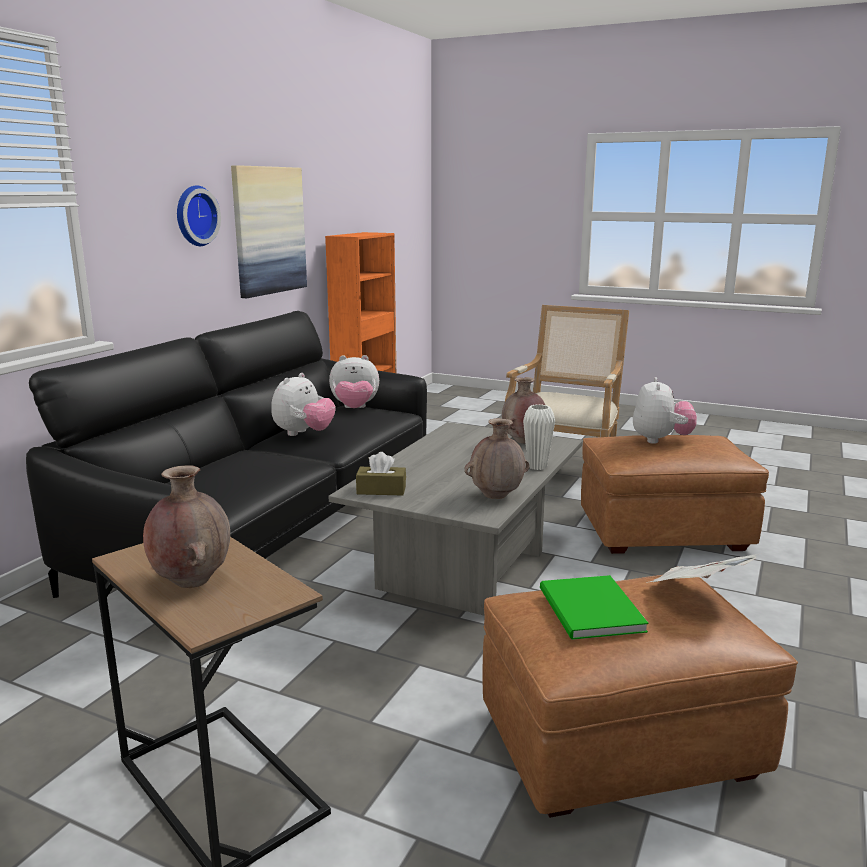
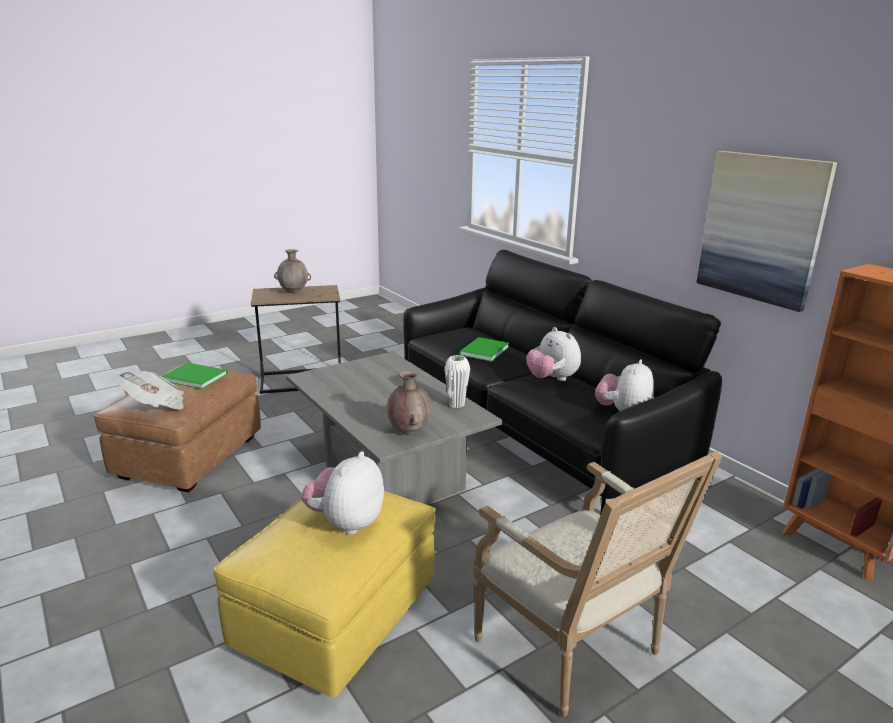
camera: 120 degrees right, 5 degrees up
(194, 216) = (667, 192): wall clock -> none
(251, 467) = (482, 351): none -> green book
(381, 490) = (380, 363): brown tissue box -> none
(496, 495) = (324, 387): brown vase -> none
(537, 466) = (349, 416): white vase -> white vase (456, 404)
(661, 440) = (346, 523): plush toy -> plush toy turned 75 degrees clockwise
(663, 531) = (337, 618): brown ottoman -> yellow ottoman

